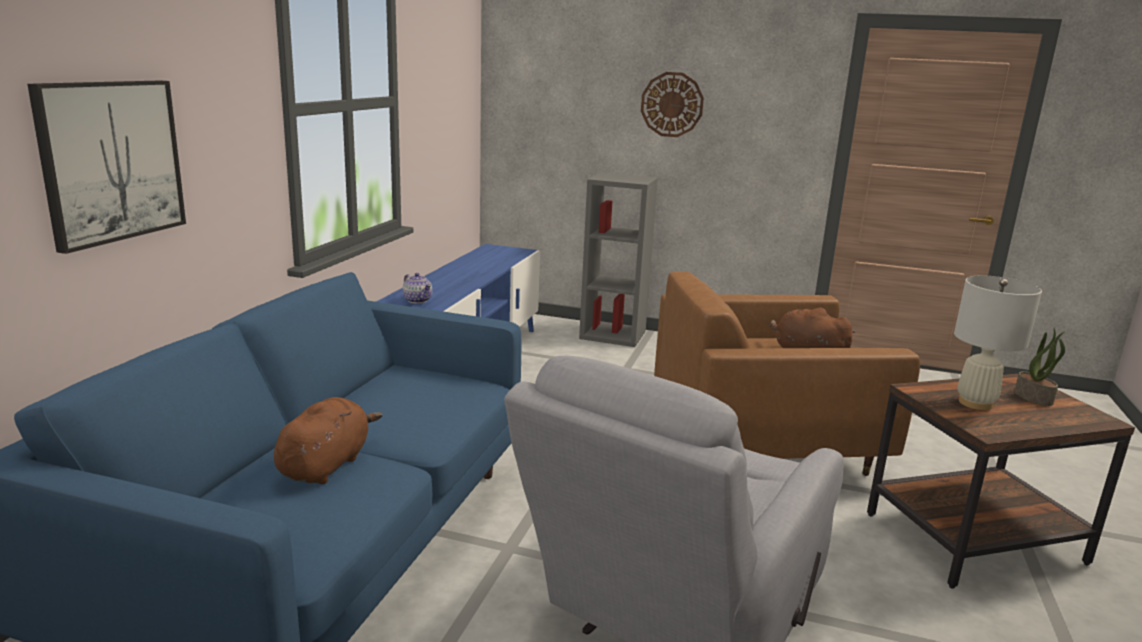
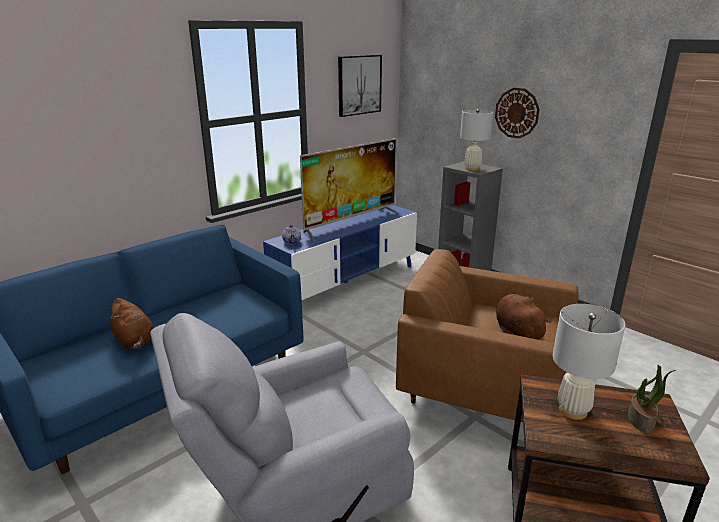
camera: 30 degrees right, 5 degrees up
(111, 161) = (67, 160): picture -> picture (359, 85)
(326, 465) = (135, 341): brown plush toy -> brown plush toy turned 90 degrees clockwise
(470, 270) = (351, 223): none -> television
(626, 179) = (472, 169): none -> white table lamp

